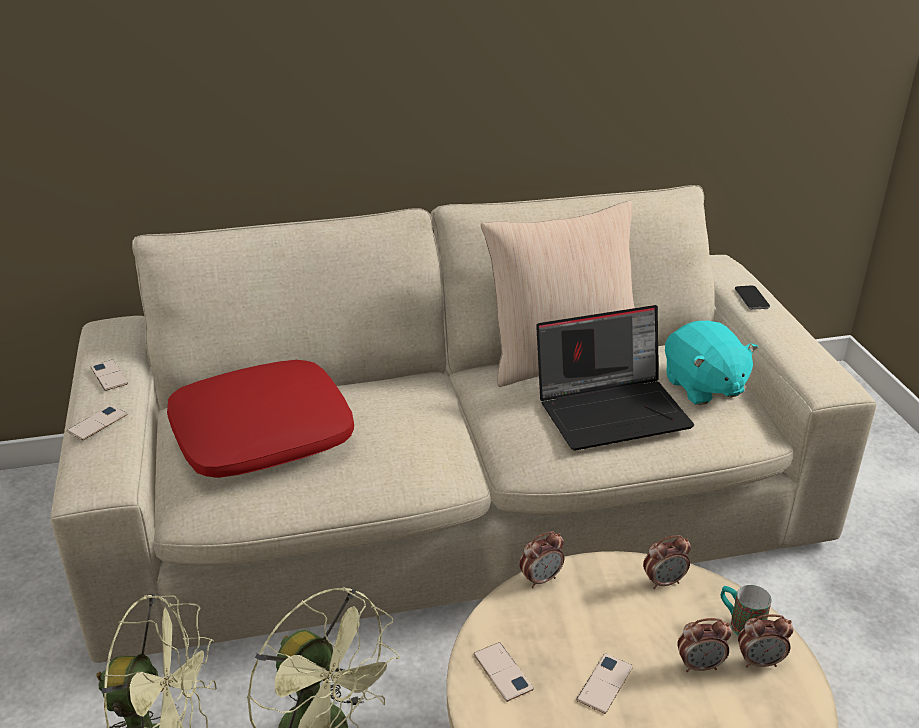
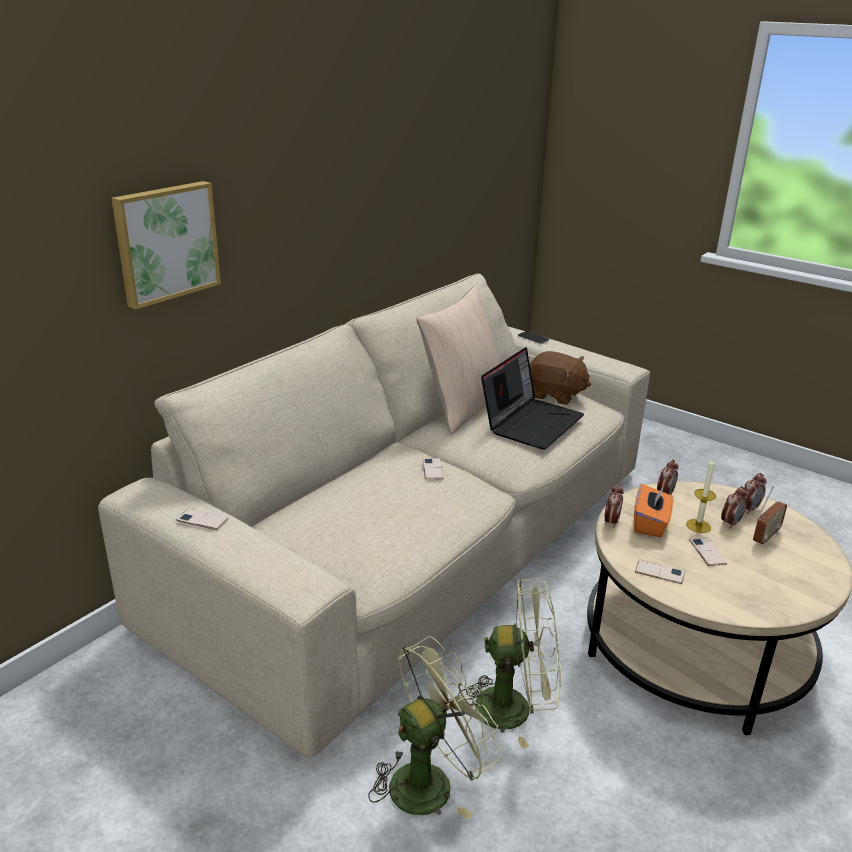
camera: 40 degrees left, 5 degrees down
(97, 423) = (247, 551): phone -> phone (432, 469)
(178, 69) = (165, 242): none -> picture
(262, 434) = (348, 518): red pillow -> none
(585, 608) = (650, 524): none -> orange tissue box
(647, 644) = (698, 526): none -> candle
(703, 387) = (555, 395): turquoise plush toy -> brown plush toy
(721, 712) = (765, 537): none -> radio
(739, 624) = (719, 497): mug -> none

